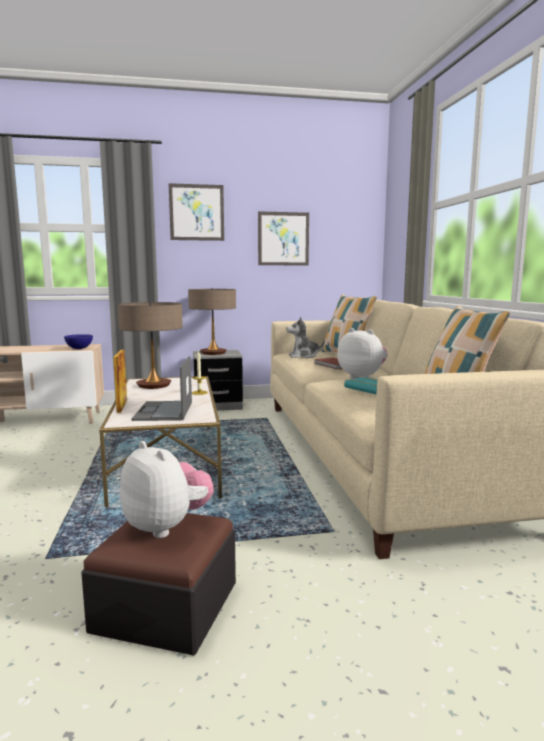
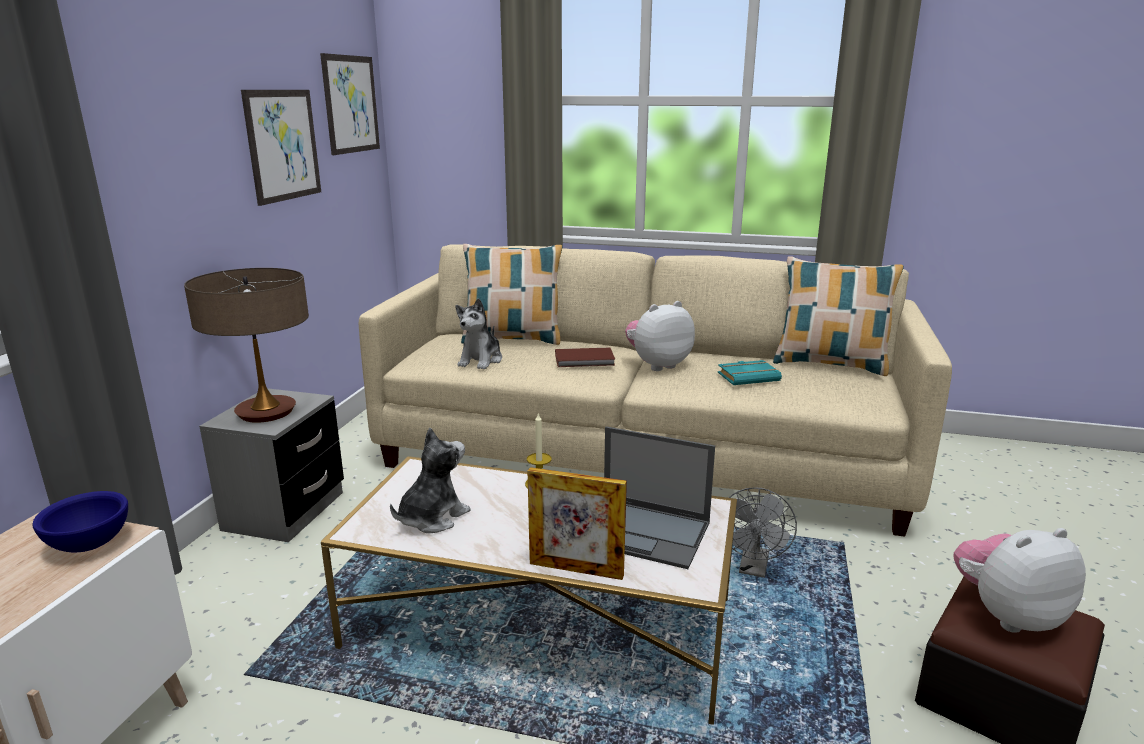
camera: 65 degrees left, 10 degrees up
(153, 385) = (432, 517): table lamp -> plush toy
(196, 212) = (138, 96): picture -> picture (351, 104)
(264, 503) = (753, 569): none -> grey fan

